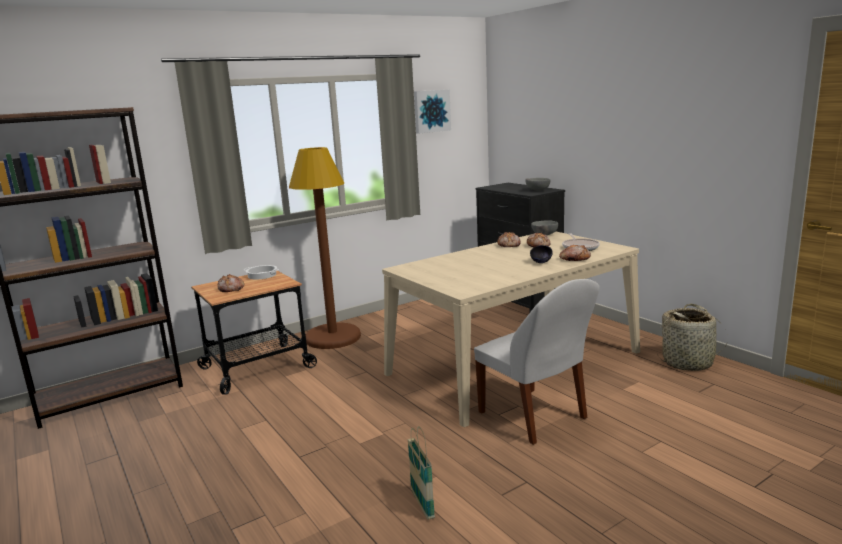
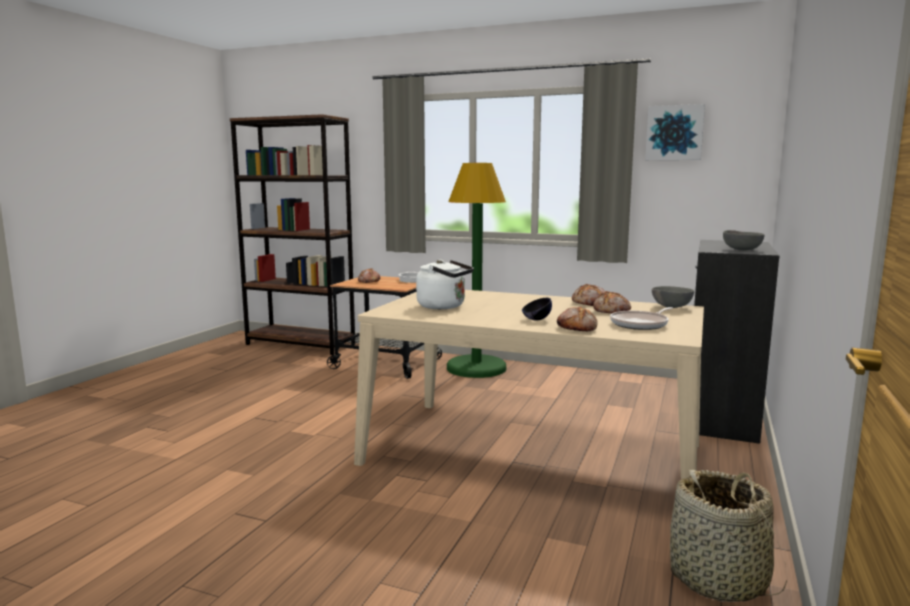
camera: 55 degrees right, 5 degrees down
(333, 337) = (476, 368): brown floor lamp -> green floor lamp
(422, 504) = (203, 481): basket -> none
(467, 275) = (444, 306): none -> white kettle
(534, 416) = (409, 494): white chair -> none

